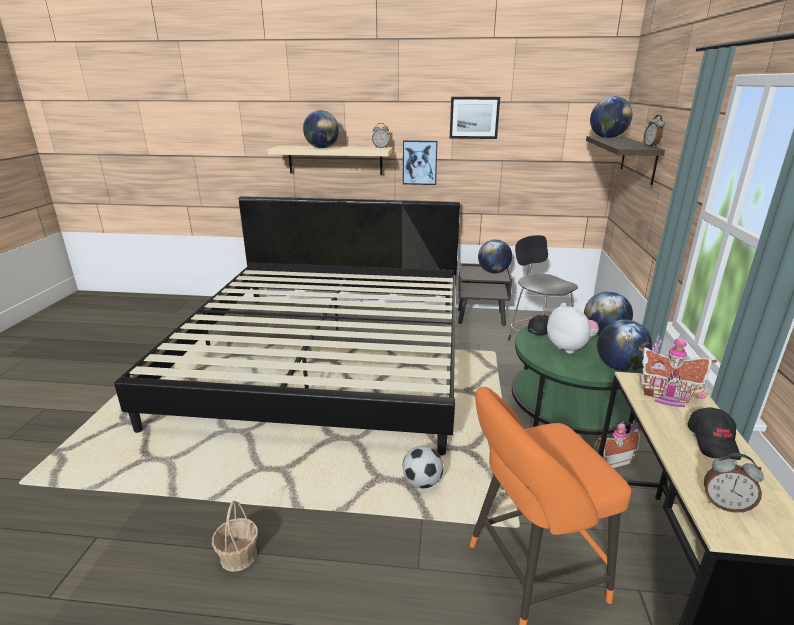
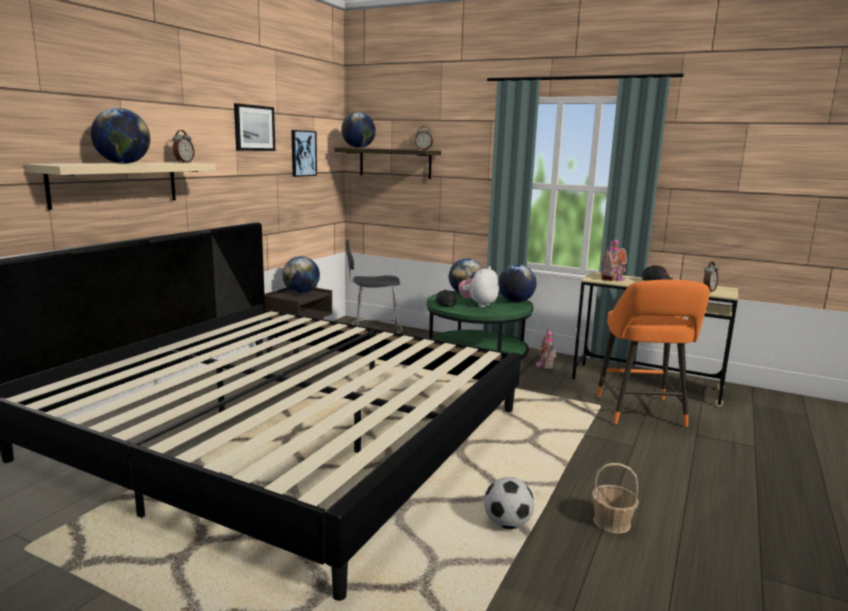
camera: 70 degrees left, 10 degrees down
(419, 162) = (211, 180): picture -> picture (303, 153)
(422, 482) = (541, 426): football -> football (507, 524)
(569, 348) = (478, 304): plush toy -> plush toy turned 45 degrees counterclockwise

